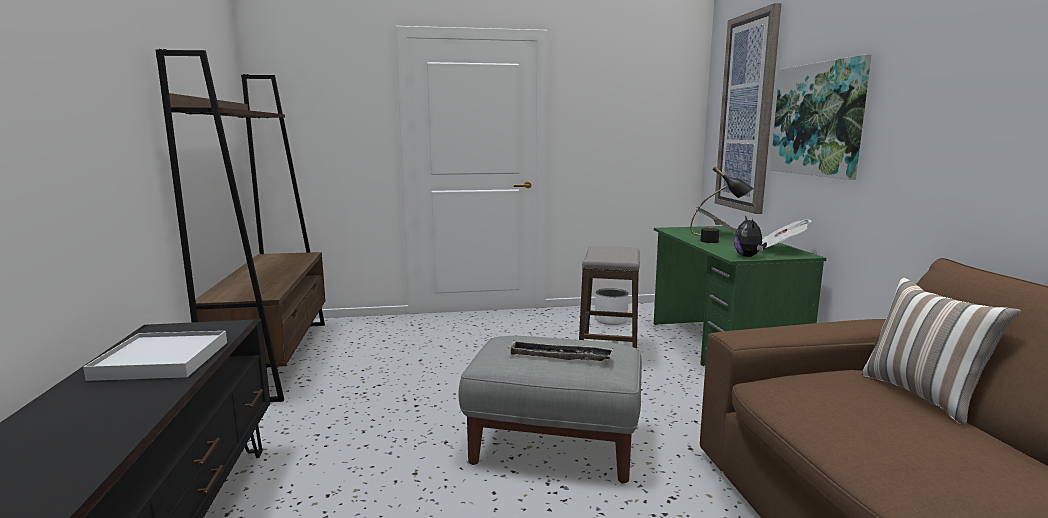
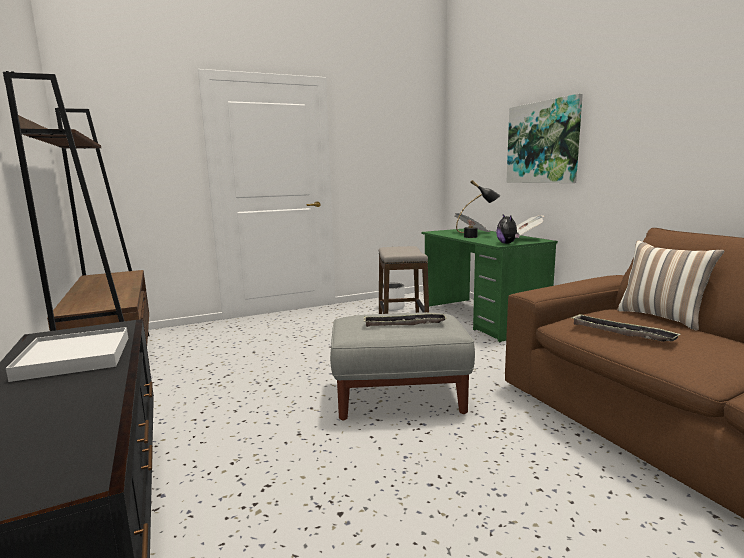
camera: 15 degrees left, 0 degrees up
(747, 113) = (482, 142): picture -> none
(833, 413) = (621, 333): none -> tray

